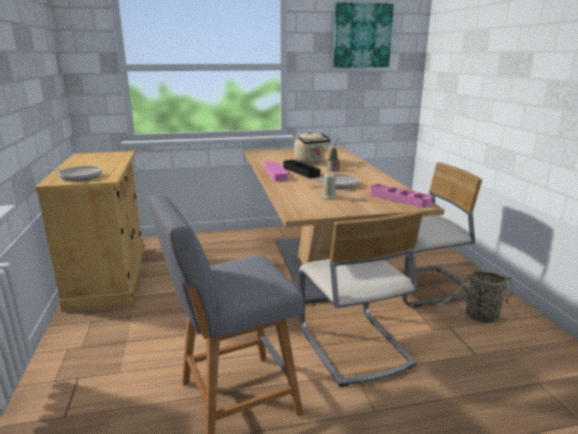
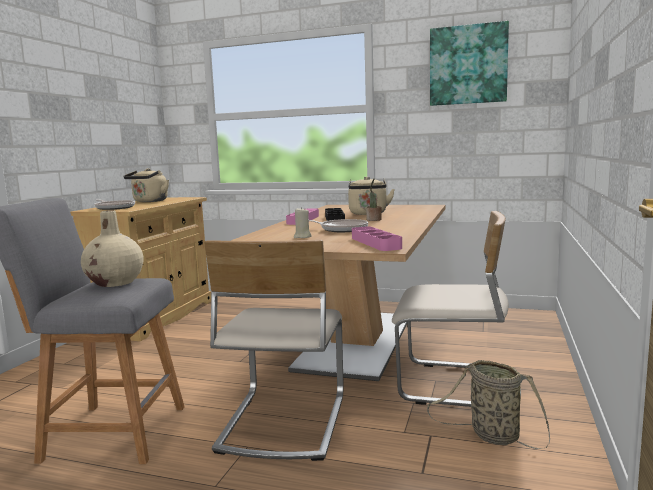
camera: 30 degrees right, 10 degrees down
(89, 162) = (149, 201): none -> beige kettle
(242, 269) = (115, 282): none -> beige vase

